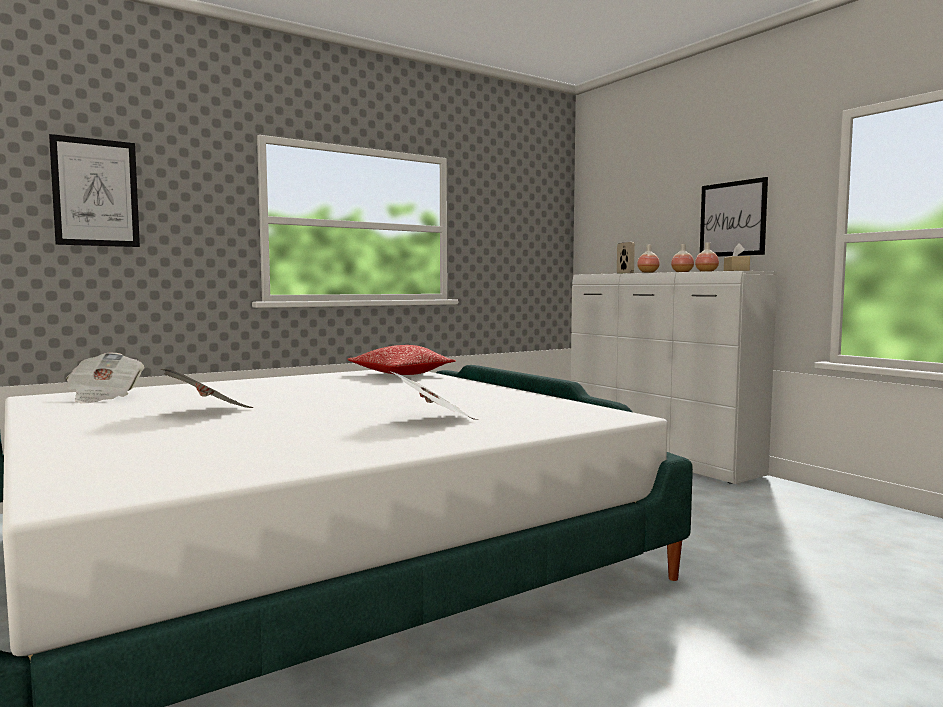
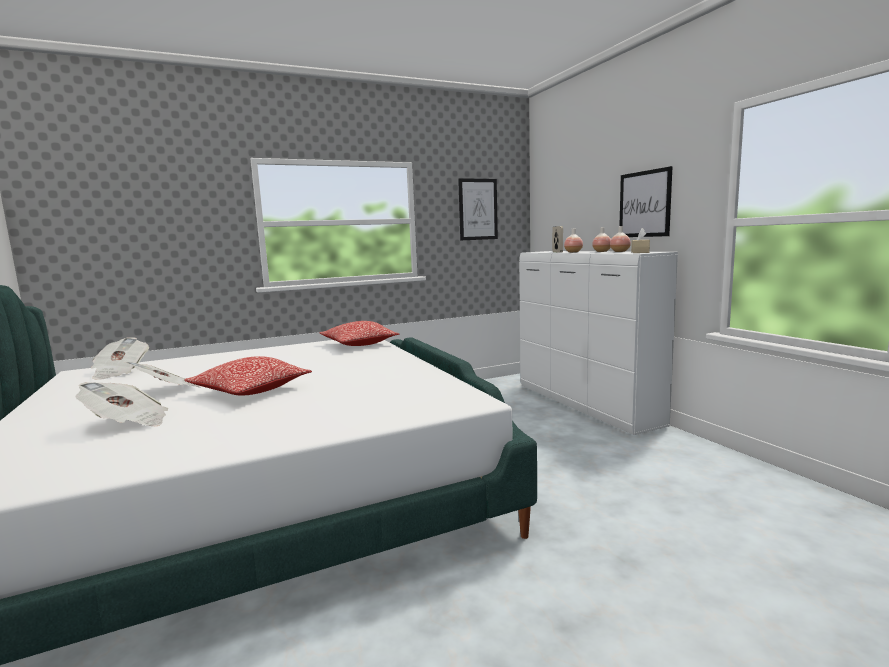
camera: 10 degrees right, 5 degrees up
(96, 192) = (126, 214): picture -> picture (478, 209)
(325, 410) = (250, 391): none -> pillow
(434, 419) = (318, 404): newspaper -> newspaper (128, 423)

